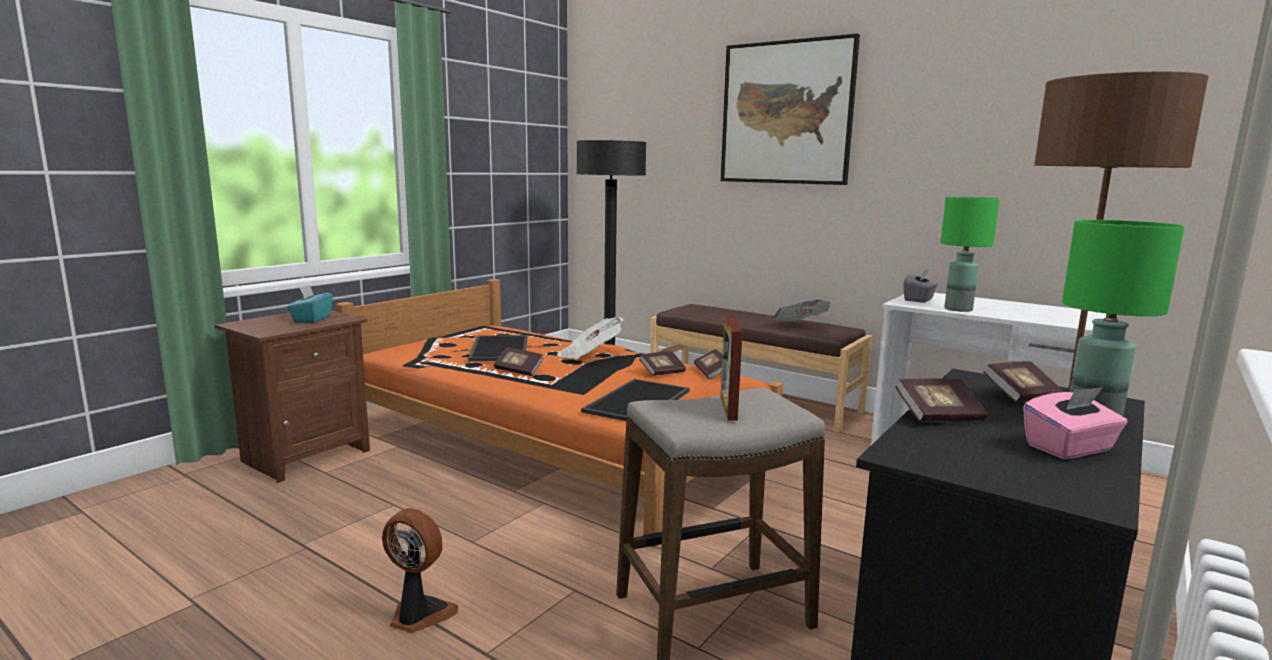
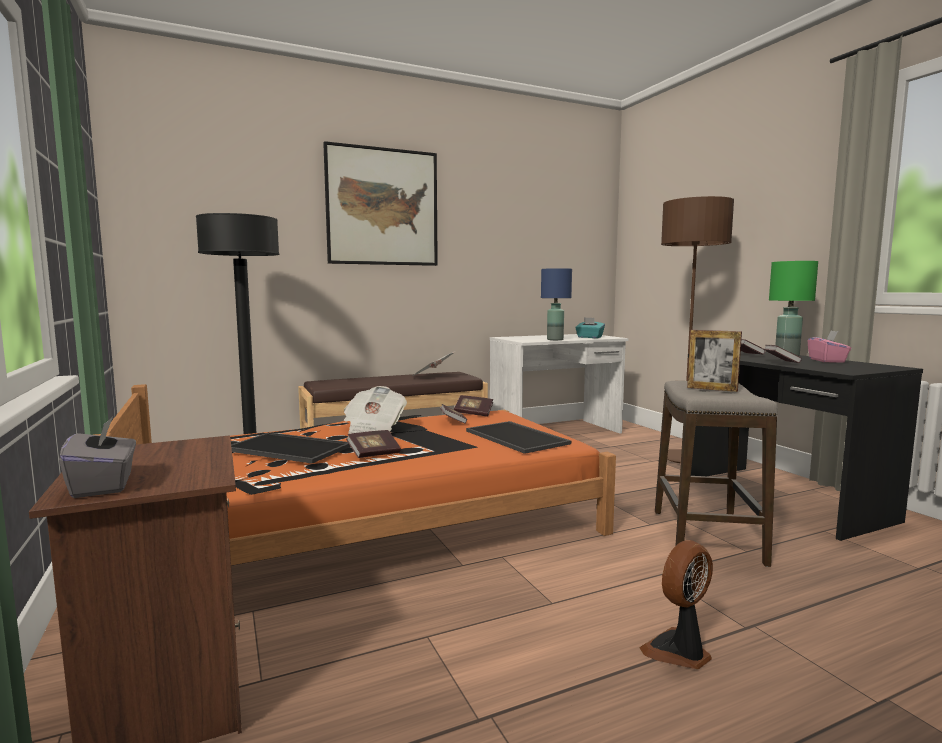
camera: 60 degrees left, 5 degrees down
(311, 319) = (166, 455): turquoise tissue box -> turquoise tissue box (589, 337)
(919, 299) = (521, 339): grey tissue box -> grey tissue box (104, 485)
(958, 309) = (554, 339): green table lamp -> blue table lamp

